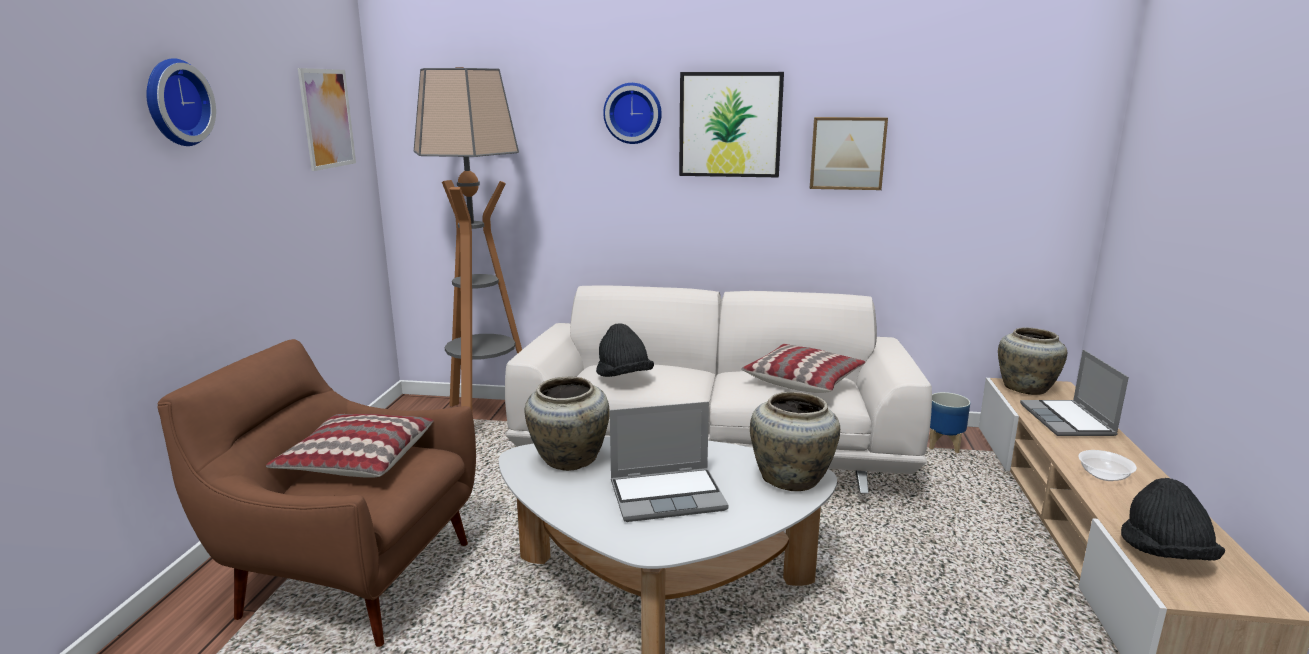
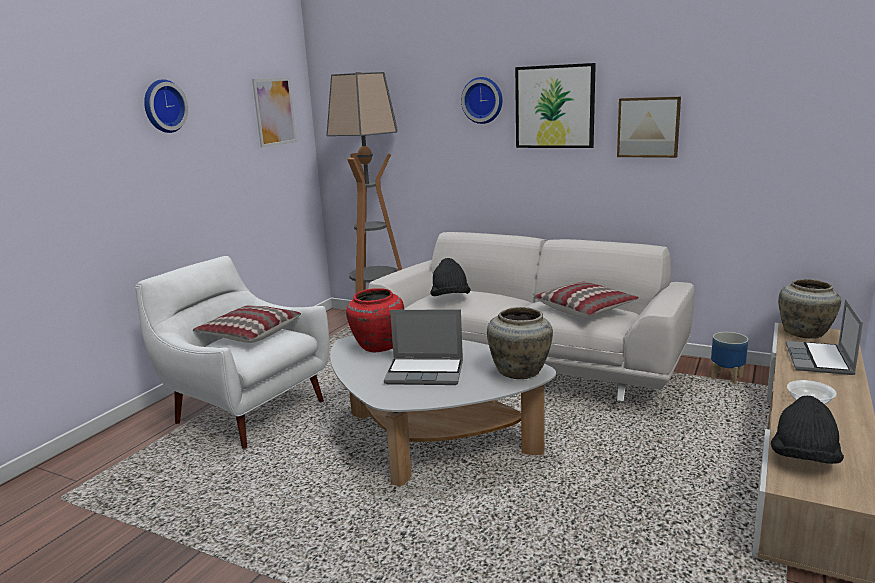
camera: 20 degrees right, 0 degrees up
(349, 577) = (245, 410): brown armchair -> white armchair
(568, 460) = (377, 346): beige vase -> red vase

